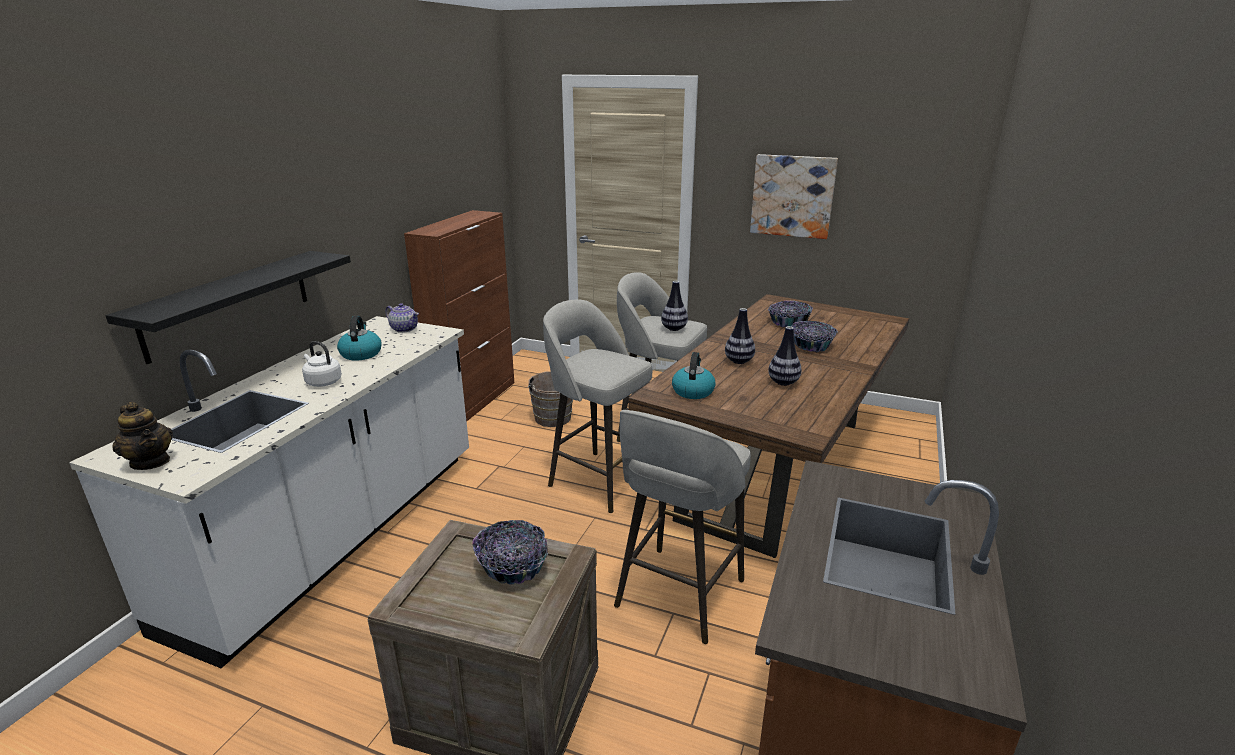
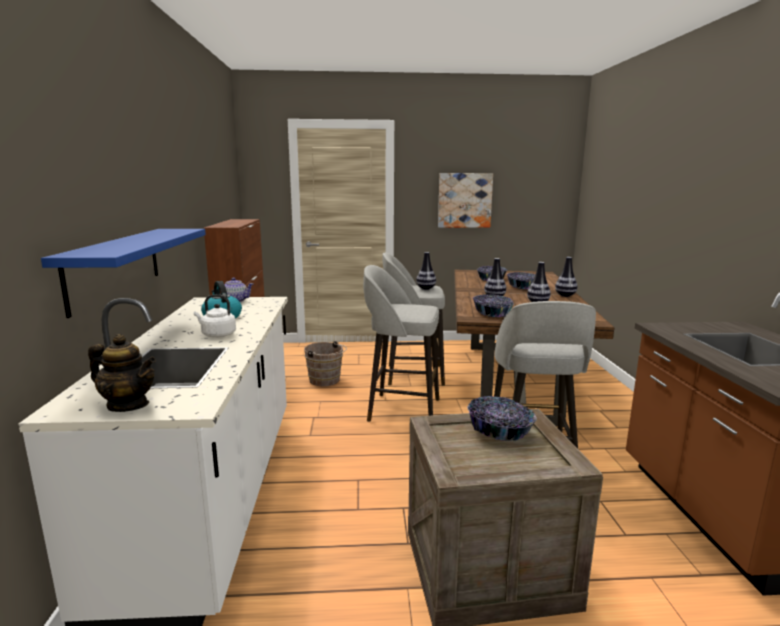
camera: 25 degrees left, 10 degrees down
(229, 303) = (116, 266): black shelf -> blue shelf
(692, 391) = (492, 313): kettle -> bowl
(847, 374) = (565, 296): none -> vase

